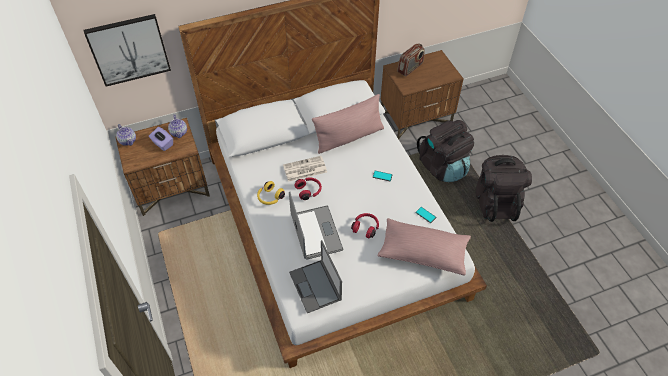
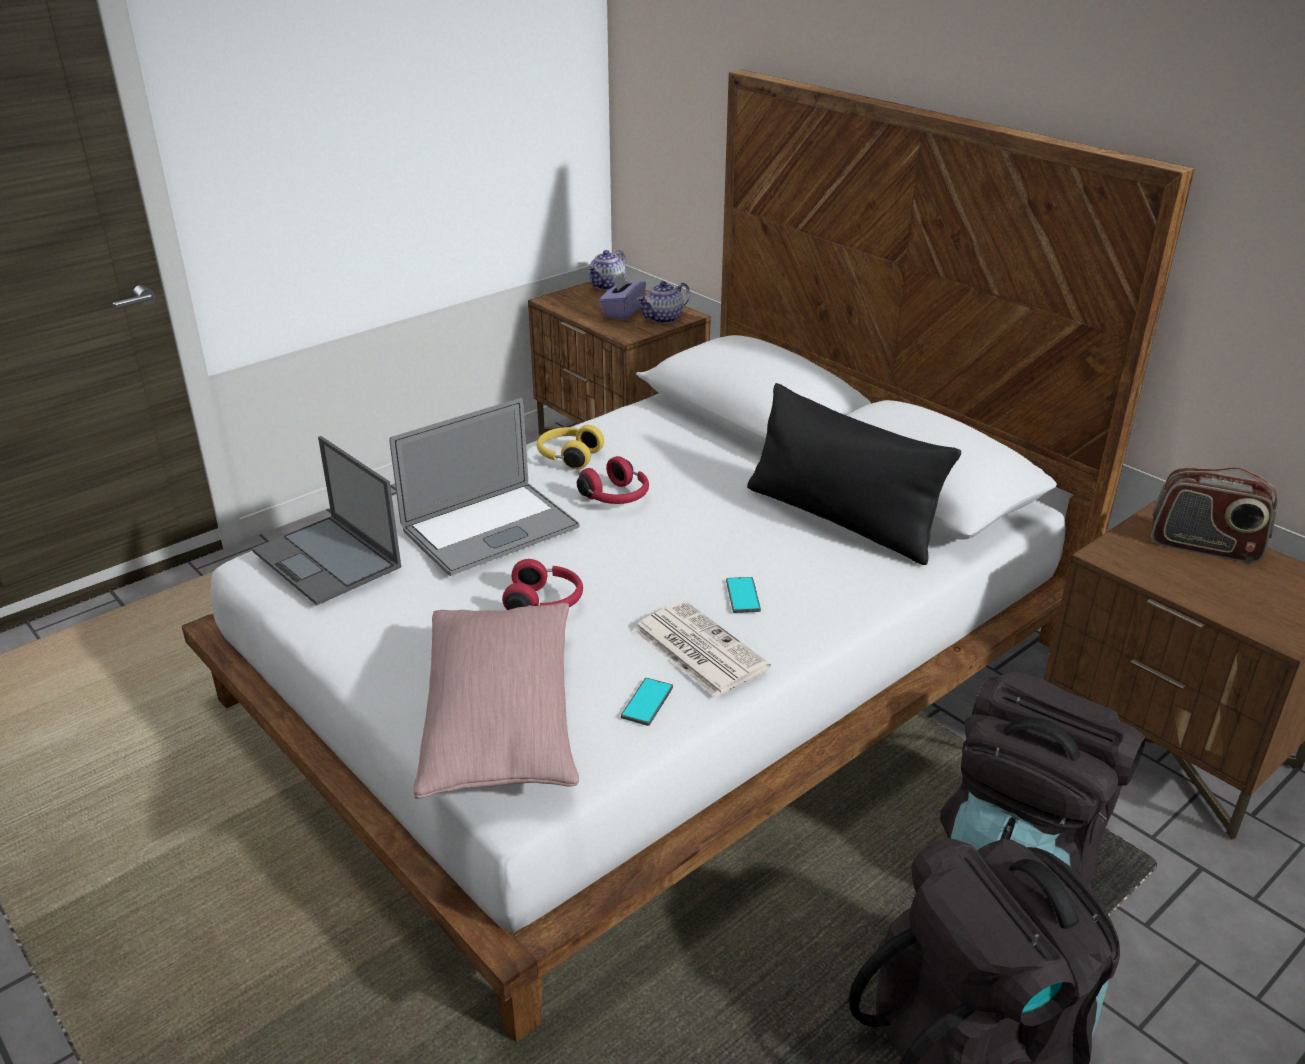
camera: 70 degrees right, 20 degrees down
(129, 49) = (671, 90): picture -> none
(304, 169) = (681, 479): newspaper -> newspaper (697, 649)
(315, 286) = (328, 560): laptop -> laptop turned 90 degrees counterclockwise
(349, 137) = (840, 519): pink pillow -> black pillow

